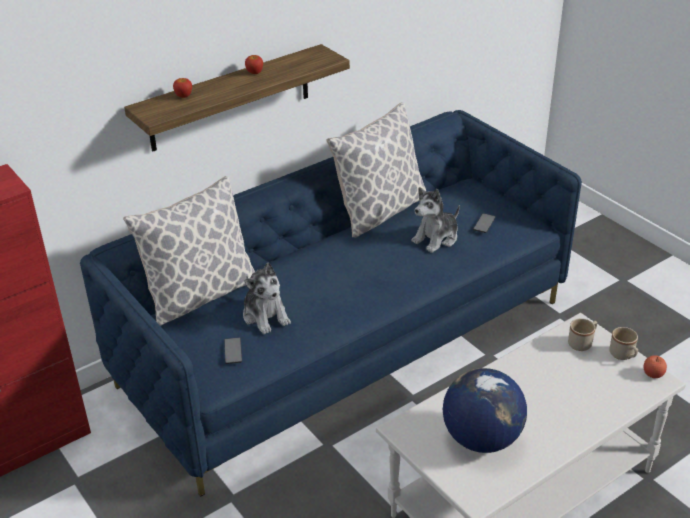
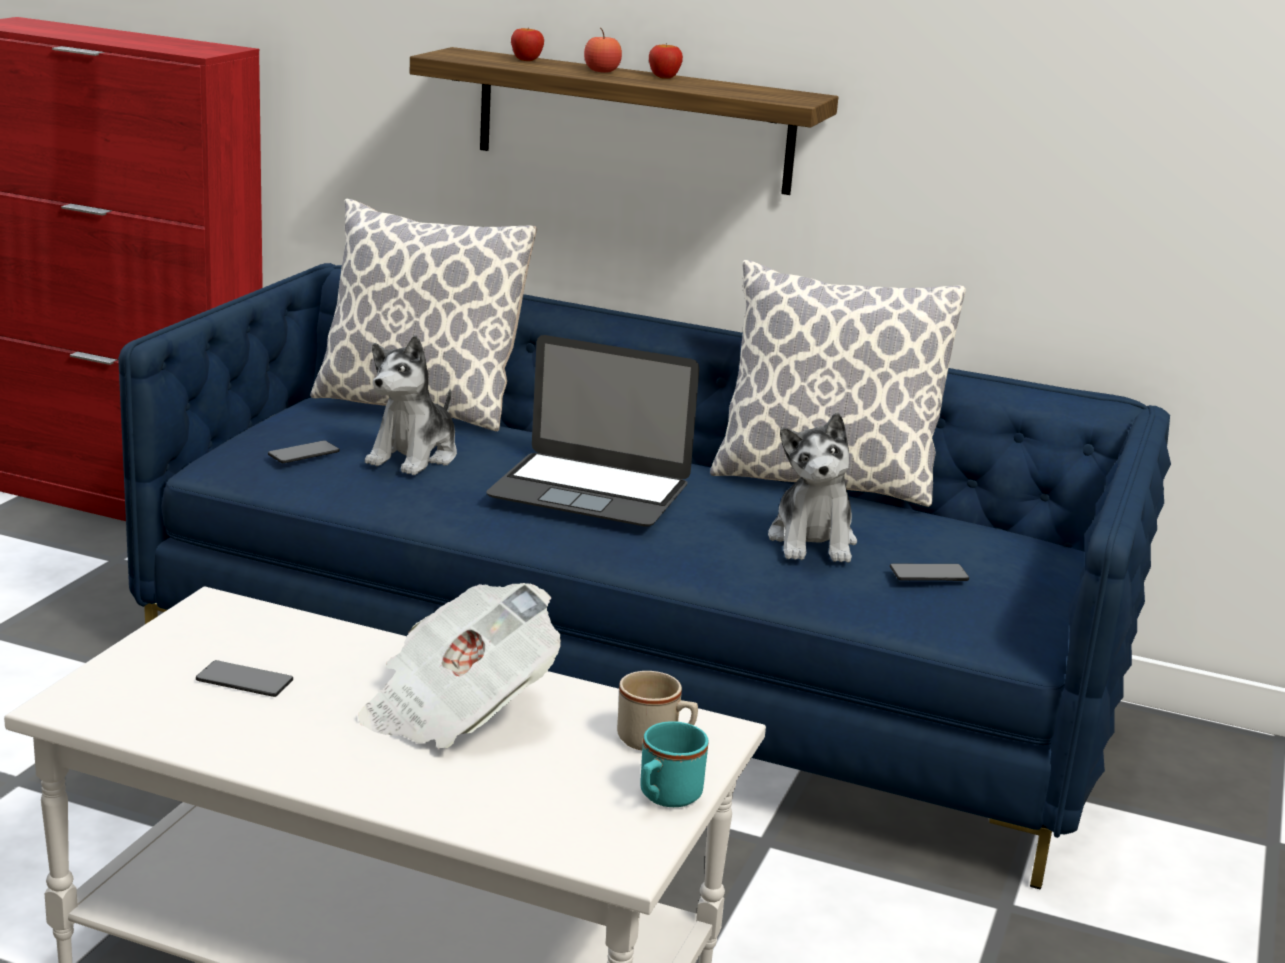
camera: 55 degrees right, 15 degrees down
(349, 277) = (589, 490): none -> laptop
(436, 238) = (813, 541): plush toy -> plush toy turned 105 degrees counterclockwise
(481, 438) = (244, 681): globe -> phone
(535, 385) = (456, 710): none -> newspaper
(623, 355) = (665, 798): beige mug -> turquoise mug
(653, 374) = (637, 846): apple -> apple (601, 71)

